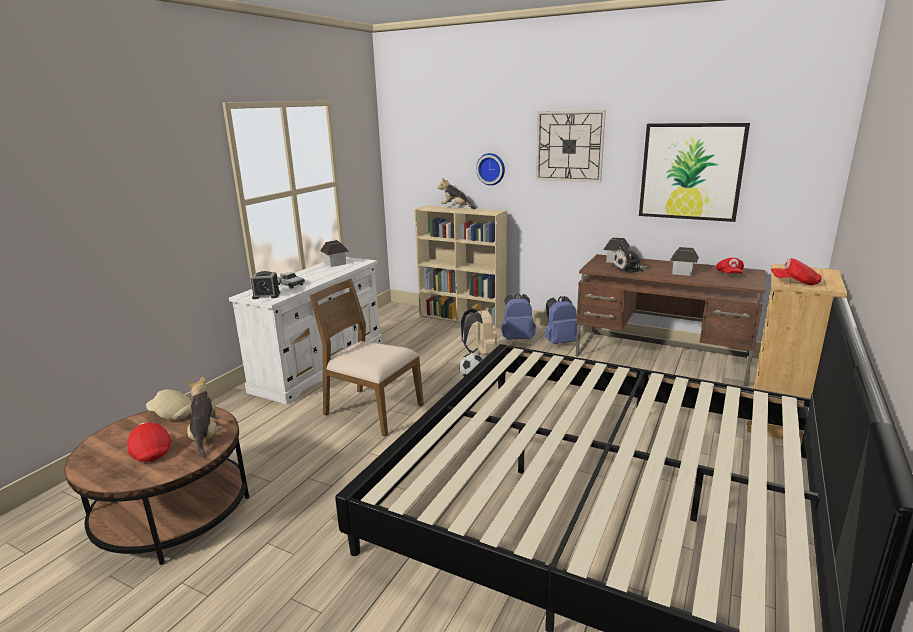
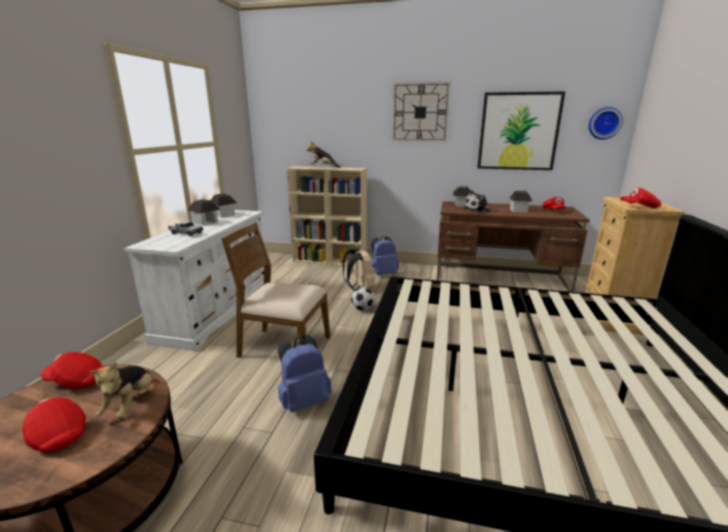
camera: 15 degrees left, 0 degrees up
(172, 414) = (77, 381): beige cap -> red cap
(206, 437) = (130, 404): plush toy -> plush toy turned 150 degrees counterclockwise
(266, 295) = (166, 244): alarm clock -> none
(312, 272) = (205, 222): none -> toy house
(491, 169) = (352, 133): wall clock -> wall clock (604, 123)
(560, 342) = (418, 274): blue backpack -> blue backpack (303, 401)

